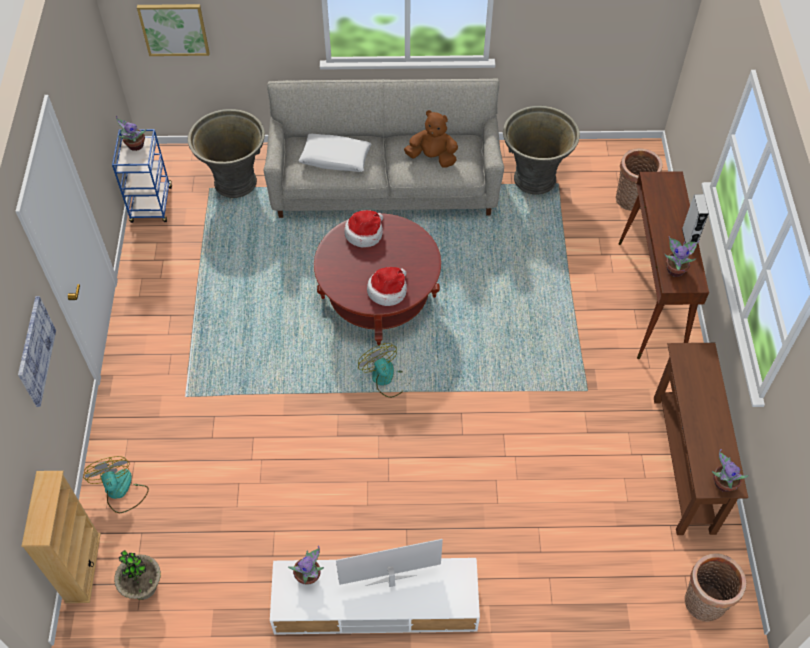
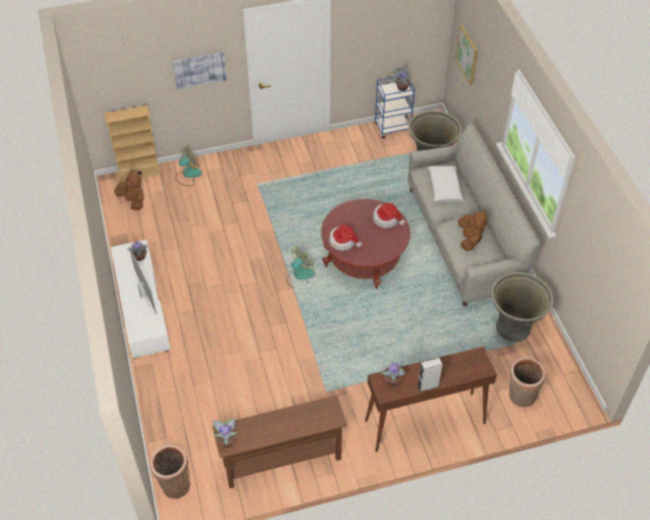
camera: 75 degrees right, 5 degrees down
(143, 586) = (133, 201): potted plant -> brown plush toy

